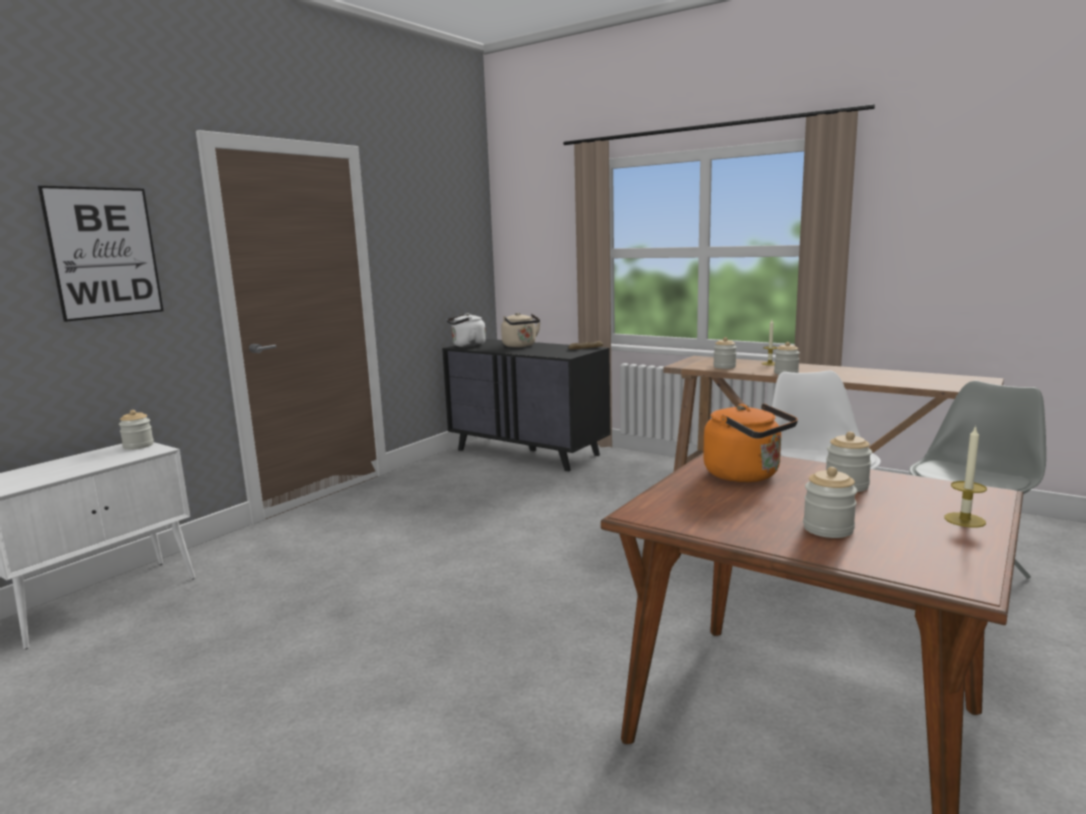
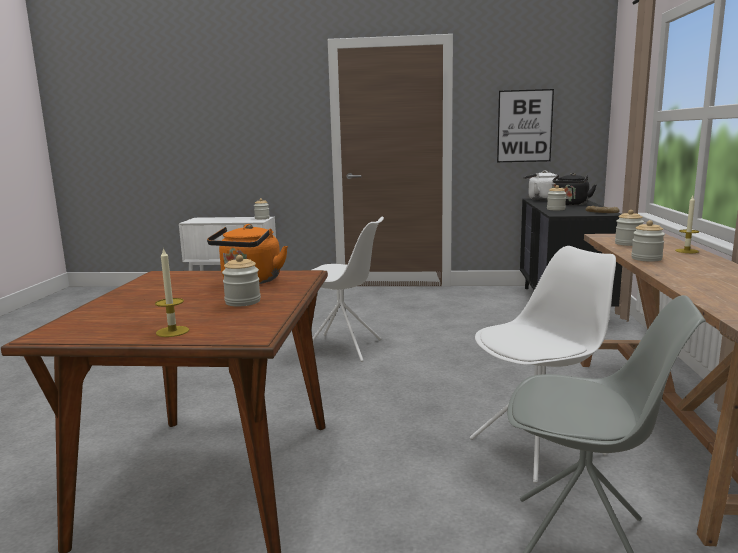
camera: 60 degrees right, 0 degrees up
(104, 253) = (268, 113): picture -> picture (524, 126)
(499, 572) = (343, 348): none -> white chair
(520, 346) = (571, 204): beige kettle -> black kettle
(828, 529) = (141, 304): jar -> jar (556, 209)

